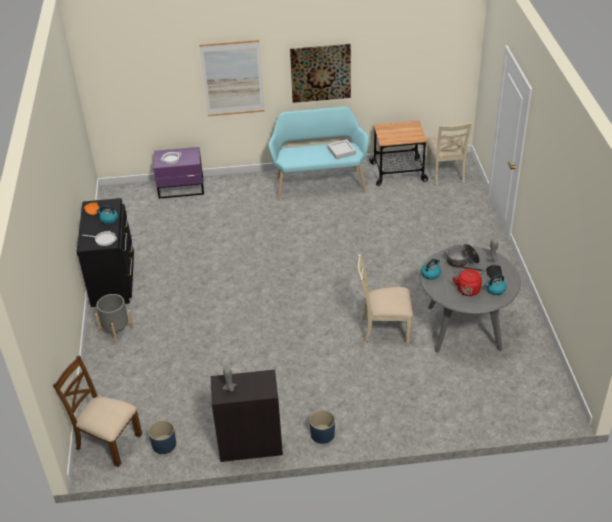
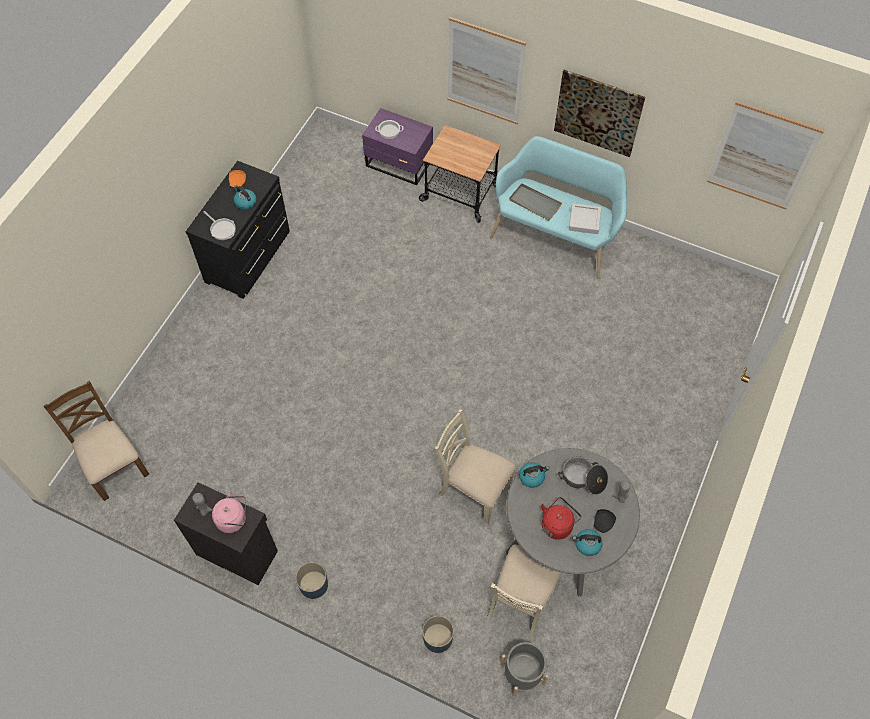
camera: 30 degrees right, 20 degrees up
(116, 330) = (209, 327): grey planter -> grey planter (522, 673)
(164, 444) = (160, 500): blue planter -> blue planter (437, 638)
(256, 382) = (233, 519): none -> pink kettle
(302, 155) = (534, 203): none -> grey tray
(398, 172) = (659, 267): cart -> cart (460, 192)
(436, 52) = (762, 156): none -> picture
(445, 173) = (716, 299): beige chair -> beige chair (521, 599)

